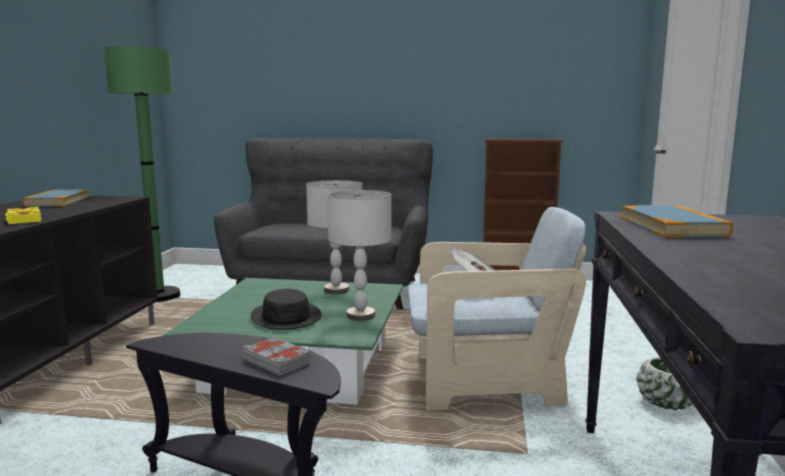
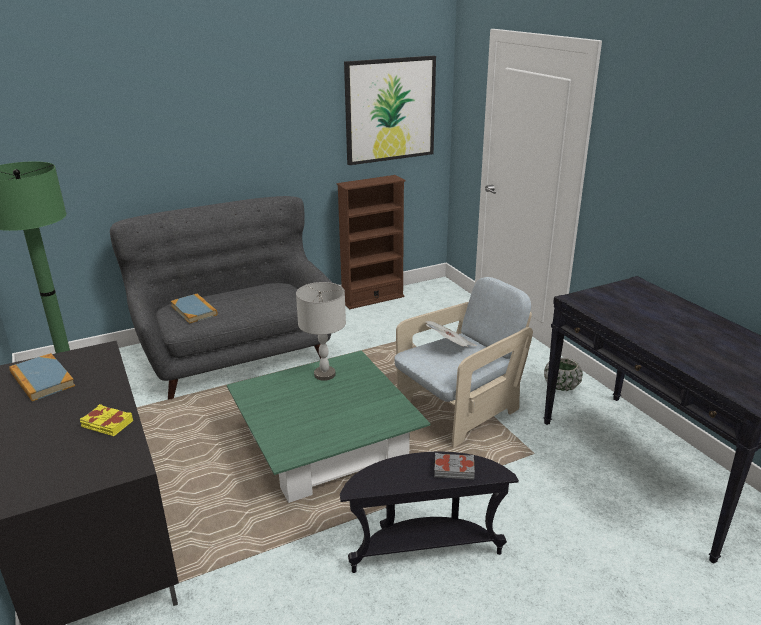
camera: 35 degrees left, 15 degrees up
(286, 317) = (334, 418): black hat -> none
(360, 316) = (381, 396): grey table lamp -> none
(559, 64) = (390, 110): none -> picture
(672, 226) = (615, 309): book -> book (194, 310)

